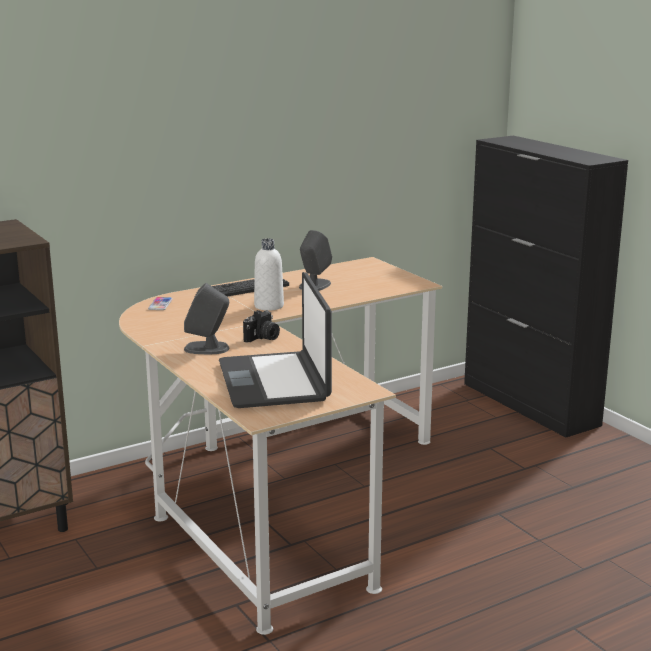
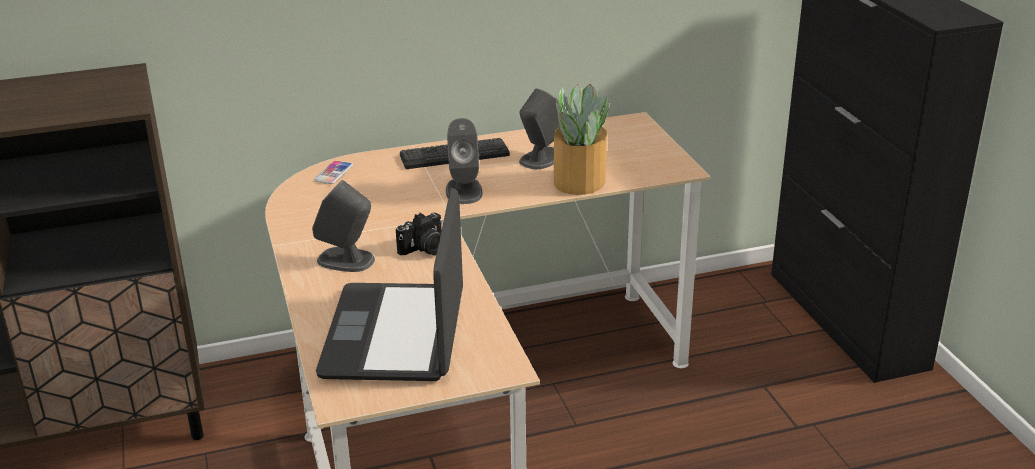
camera: 15 degrees right, 10 degrees up
(269, 306) = (464, 191): white bottle -> grey speaker
(350, 295) = (578, 182): none -> potted plant

